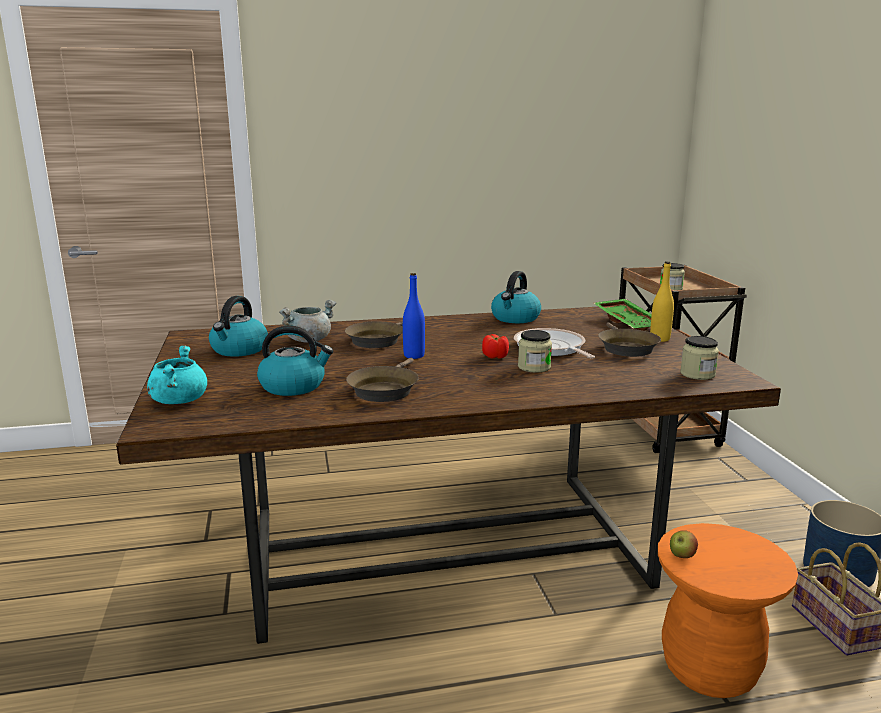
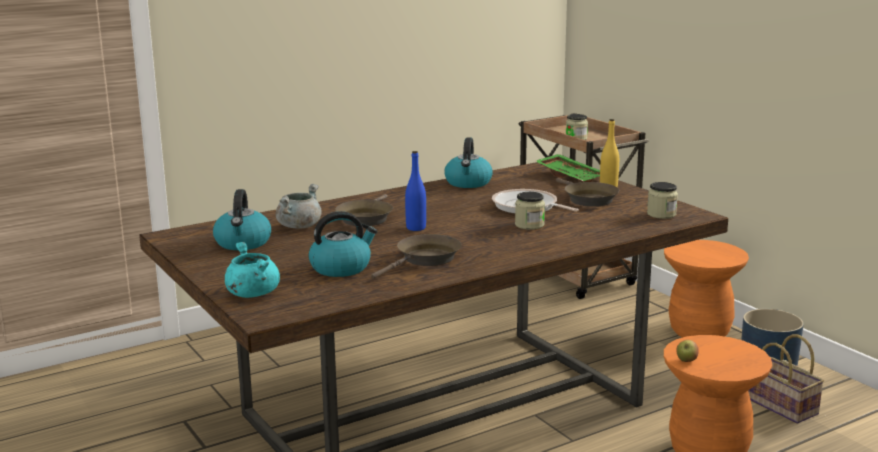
camera: 20 degrees left, 0 degrees up
(384, 389) = (425, 259): brown frying pan -> brown frying pan turned 135 degrees counterclockwise
(495, 356) = (488, 220): tomato -> none
(771, 511) = (699, 331): none -> orange stool

